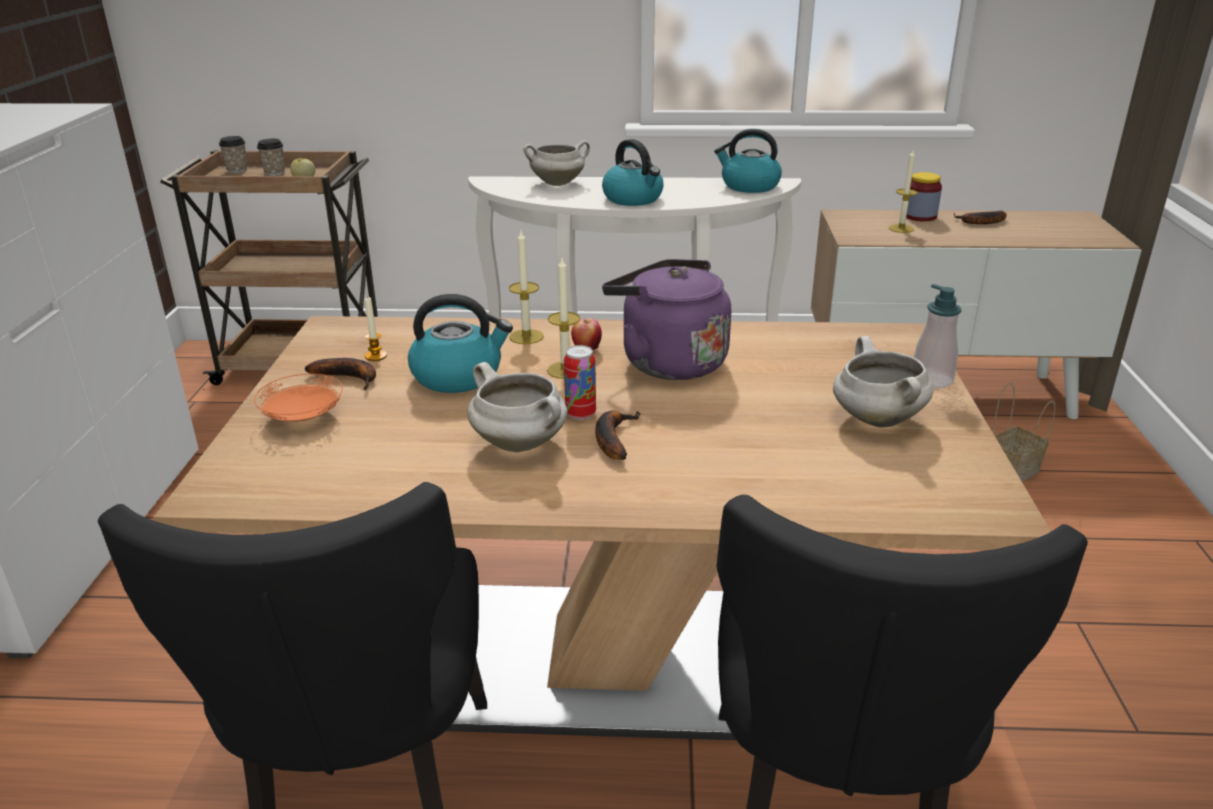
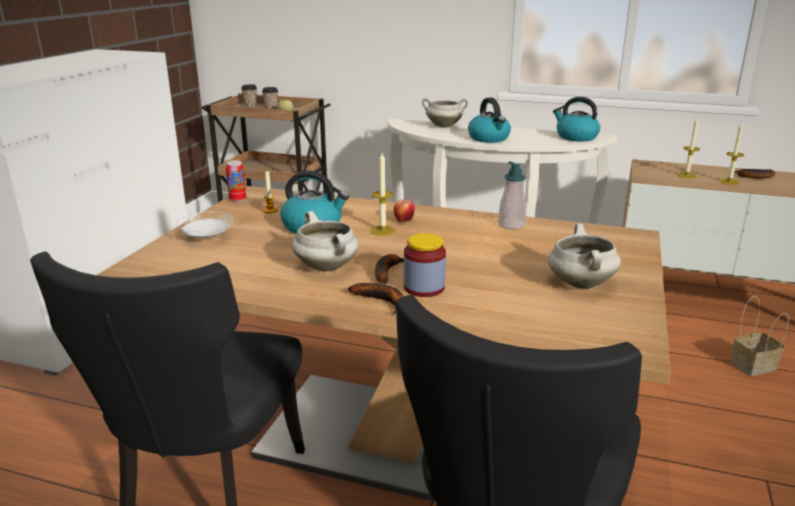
camera: 15 degrees right, 5 degrees down
(302, 418) = (206, 237): orange plate -> white plate
(350, 378) = (247, 220): banana -> banana (382, 301)
(526, 336) = (370, 210): candle -> candle (729, 182)
(580, 414) = (376, 256): can -> can (237, 200)
(668, 362) = (453, 233): purple kettle -> none
(920, 216) = (706, 169): jar -> jar (424, 288)
(931, 380) = (638, 265): soap dispenser -> soap dispenser (511, 225)

